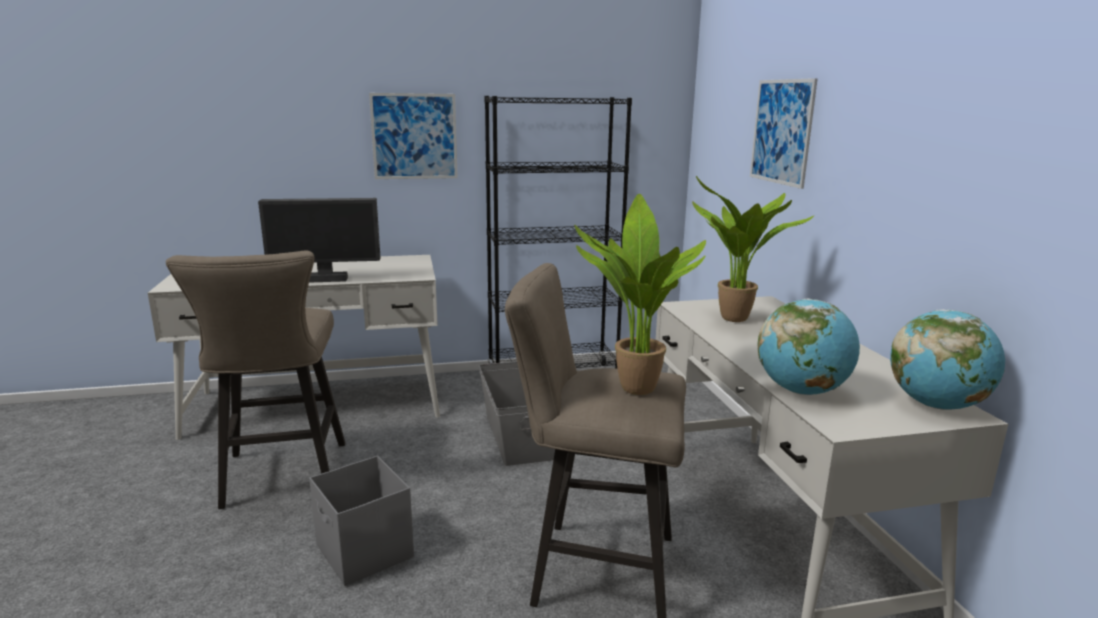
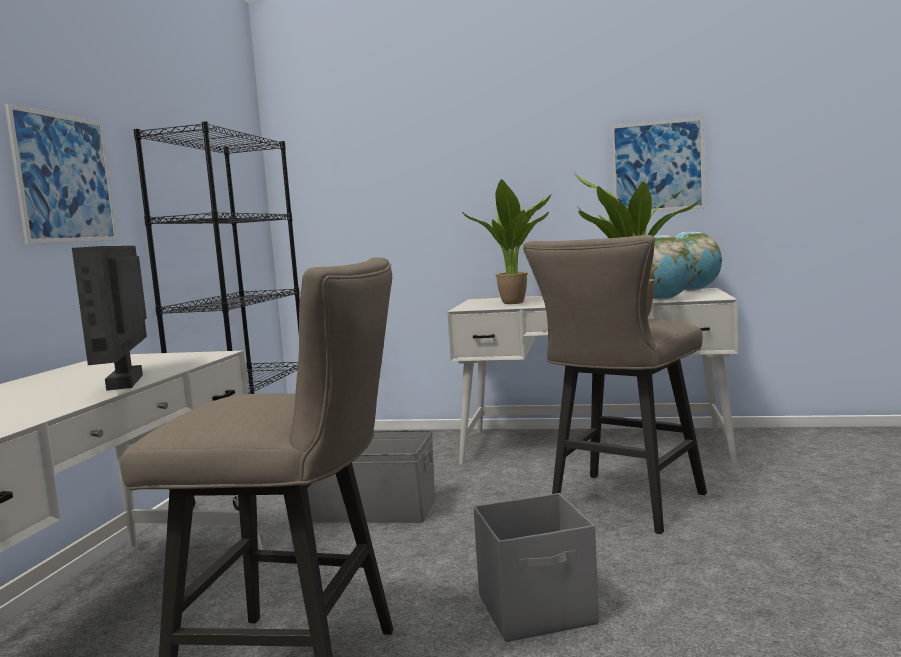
camera: 65 degrees left, 10 degrees down
(326, 279) = (128, 382): monitor -> monitor turned 150 degrees clockwise
(781, 132) = (436, 166): picture -> picture (657, 166)

